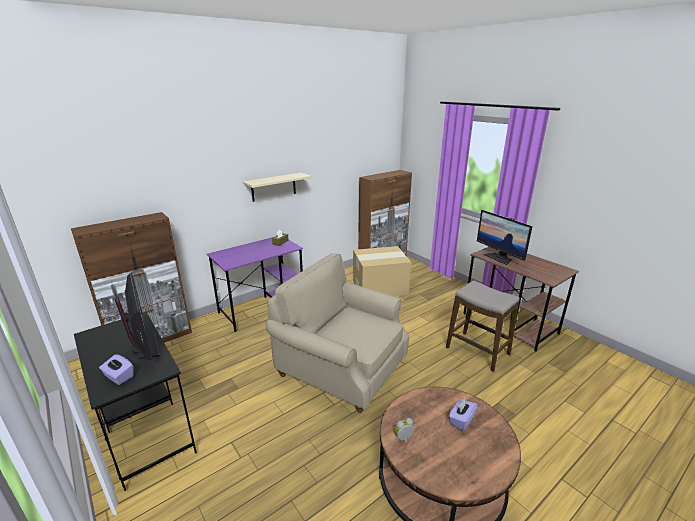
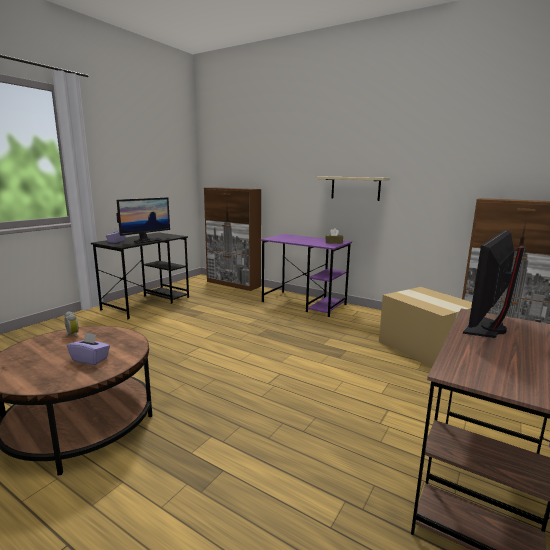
camera: 70 degrees right, 10 degrees down
(341, 368) = (239, 349): beige armchair -> none
(477, 351) = (342, 445): stool -> none

